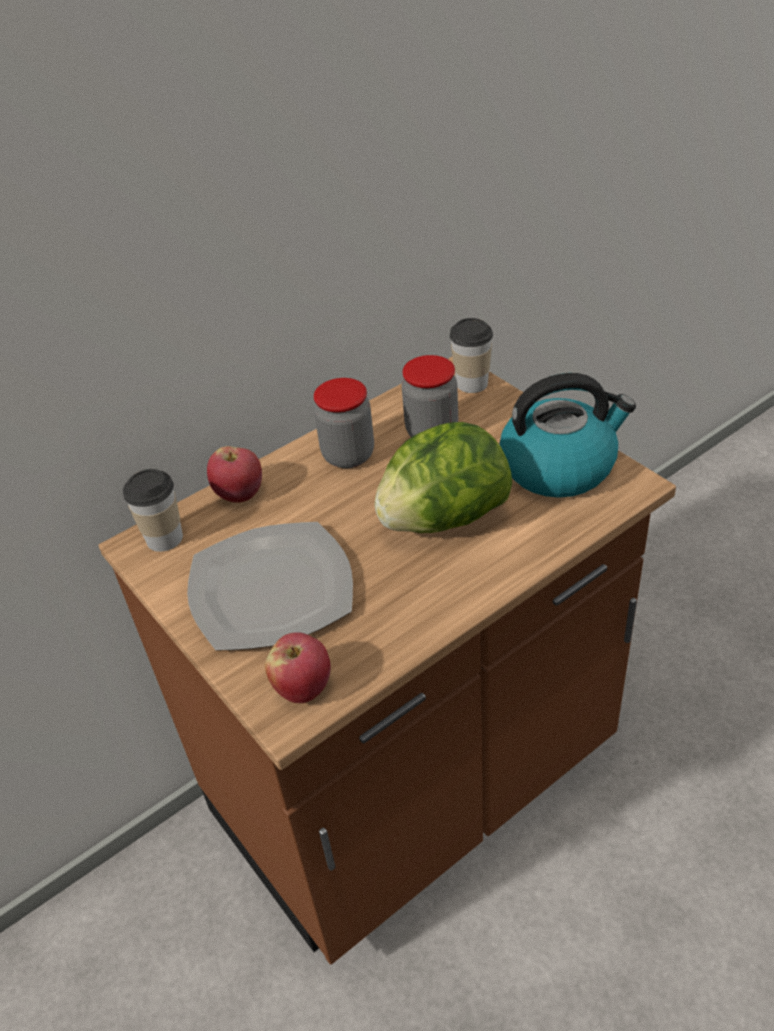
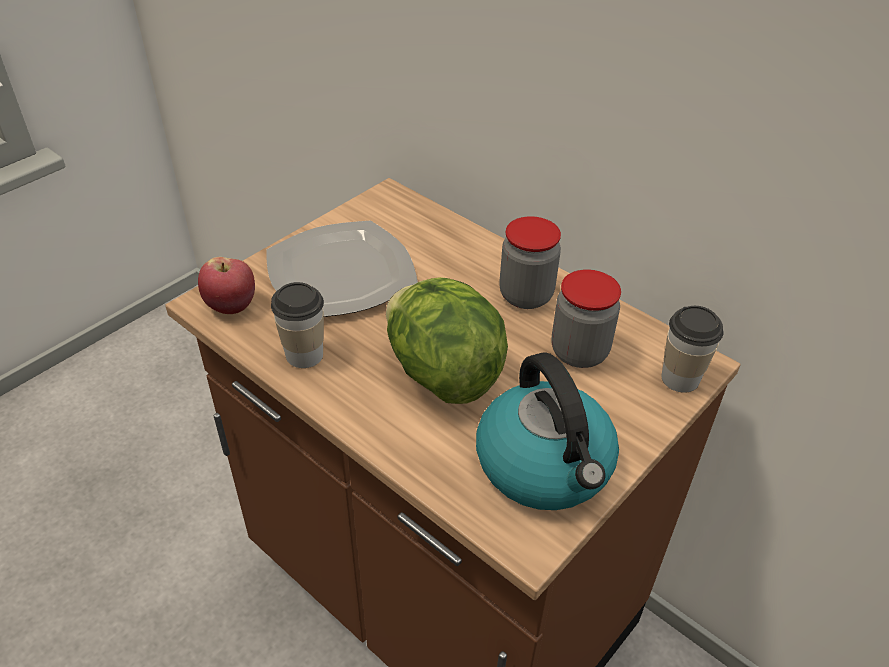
camera: 75 degrees right, 0 degrees up
(164, 538) = (397, 207): cup -> cup (304, 354)
(240, 494) = (456, 237): apple -> none

